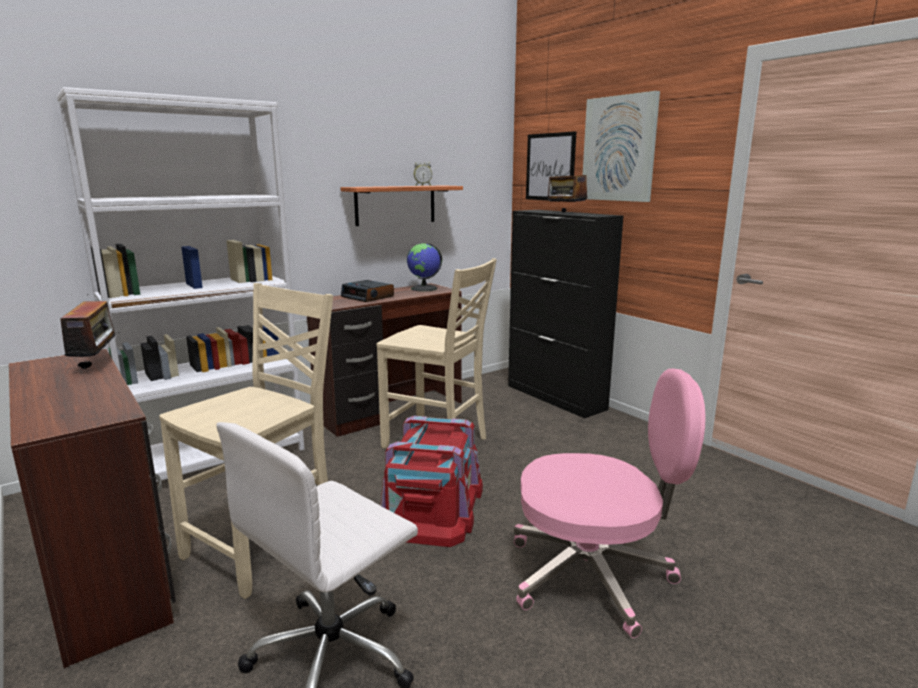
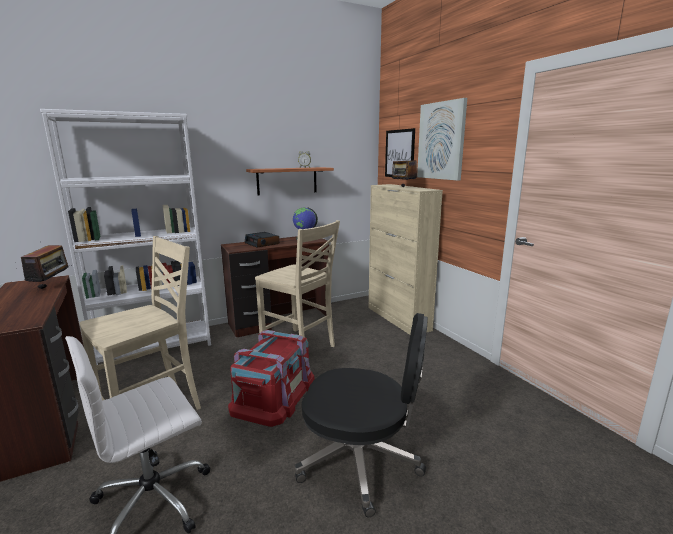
camera: 10 degrees right, 0 degrees up
(555, 397) = (398, 318): black cabinet -> beige cabinet
(593, 575) = (361, 461): pink office chair -> black office chair

